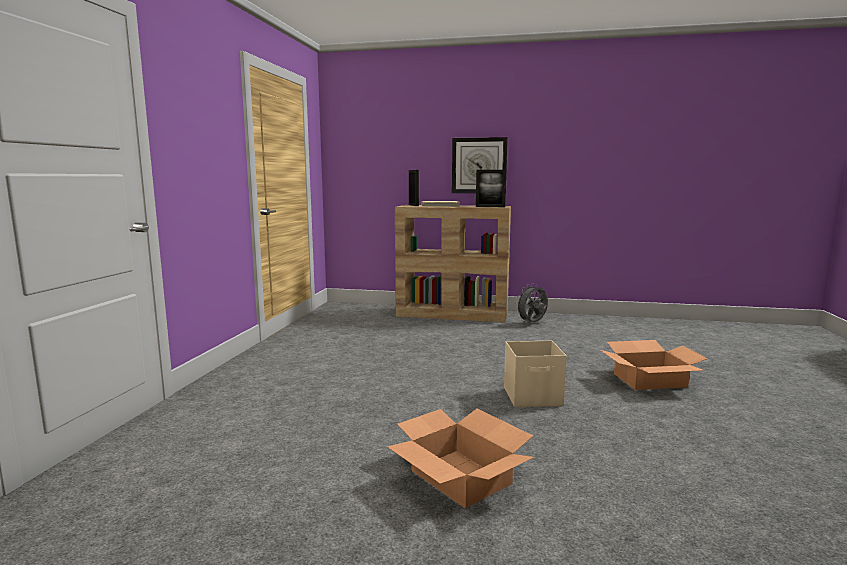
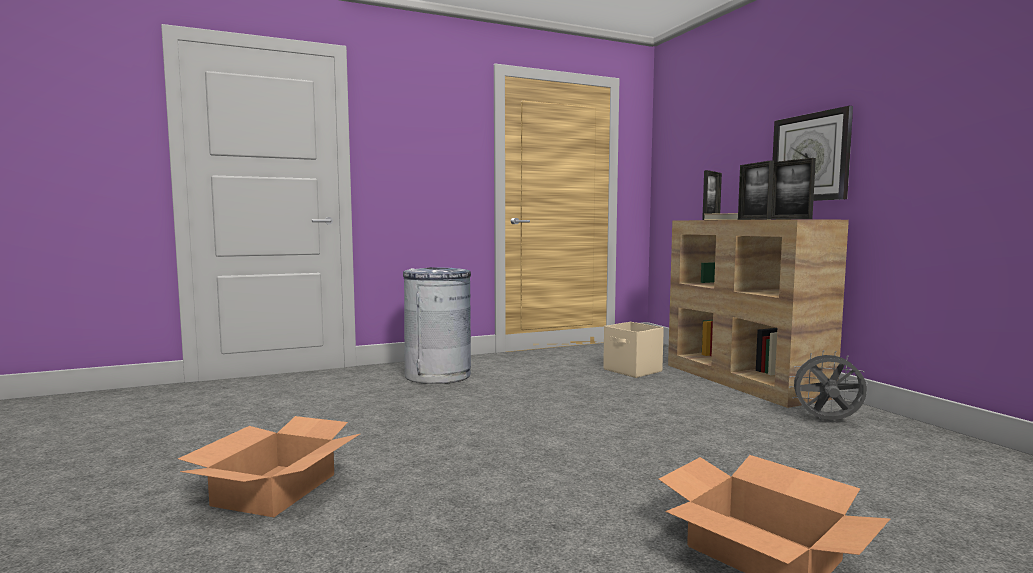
camera: 55 degrees right, 5 degrees down
(281, 372) = (438, 375): none -> grey trash can
(468, 207) = (753, 219): none -> picture frame
(533, 397) = (535, 479): beige storage box -> beige storage box (632, 370)

